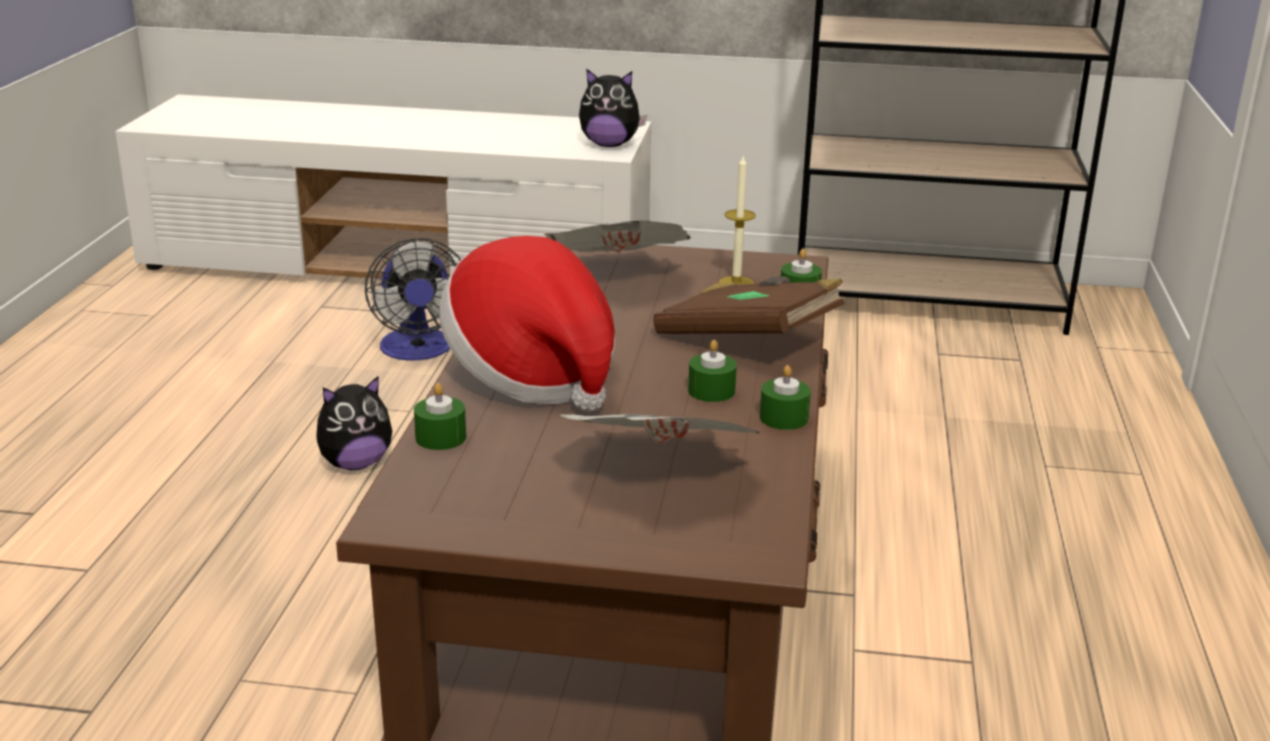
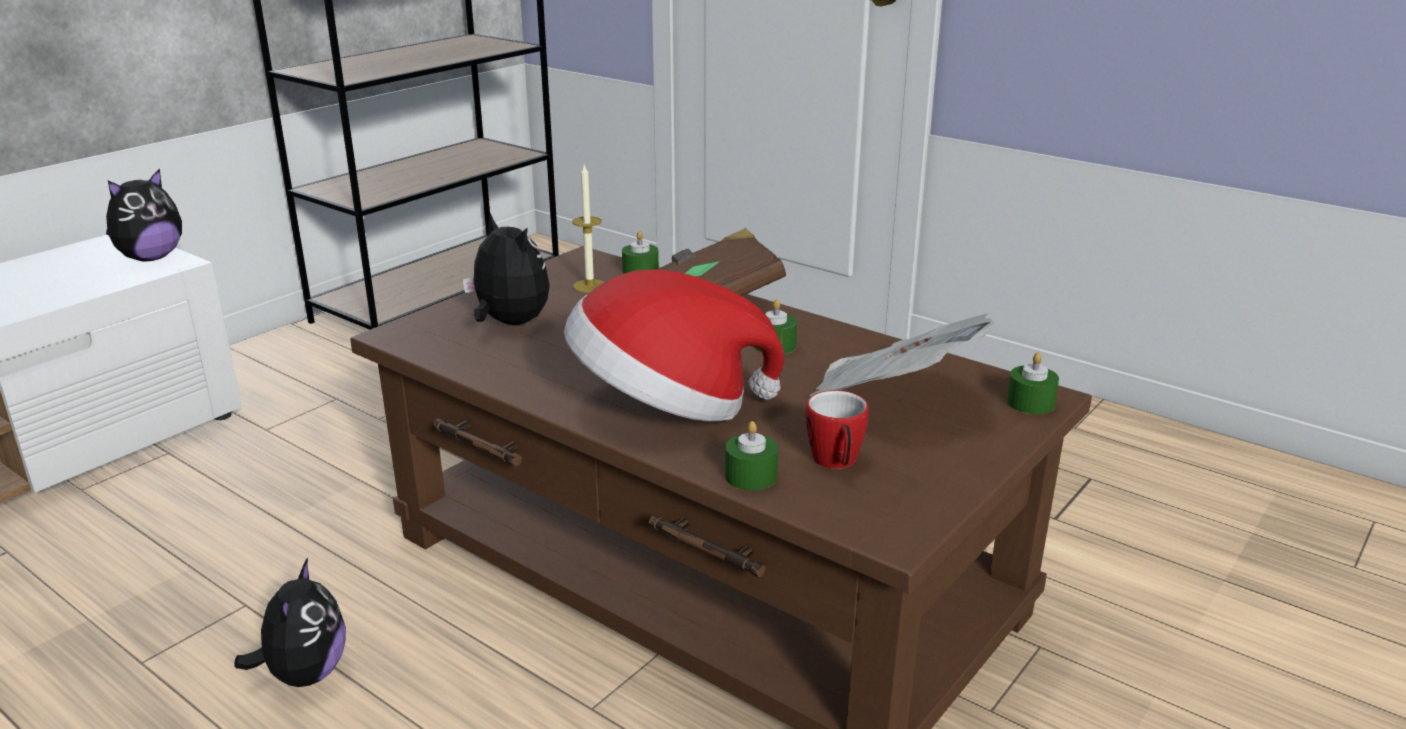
camera: 60 degrees left, 0 degrees up
(418, 350) = (124, 561): fan -> none
(498, 469) = (836, 463): none -> mug
(617, 276) = (509, 323): newspaper -> plush toy
(784, 418) = (844, 334): green candle -> green candle (1030, 403)

